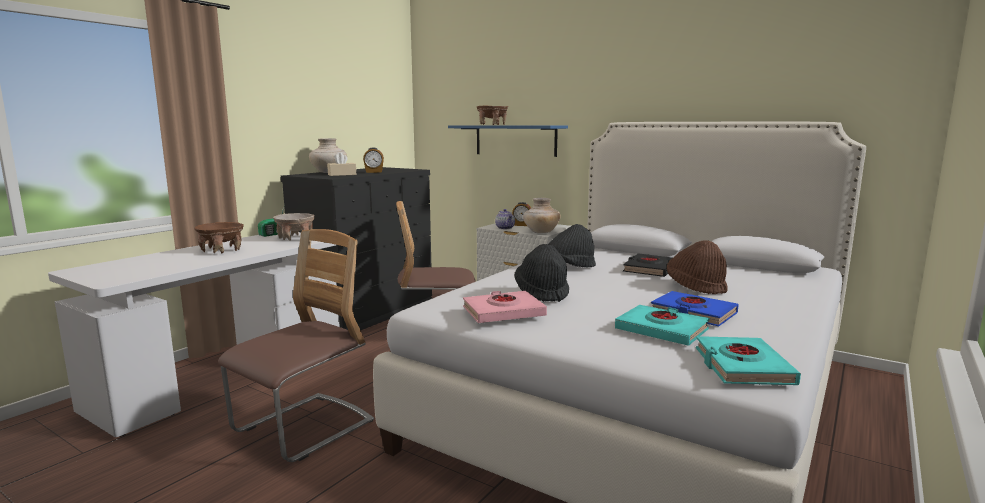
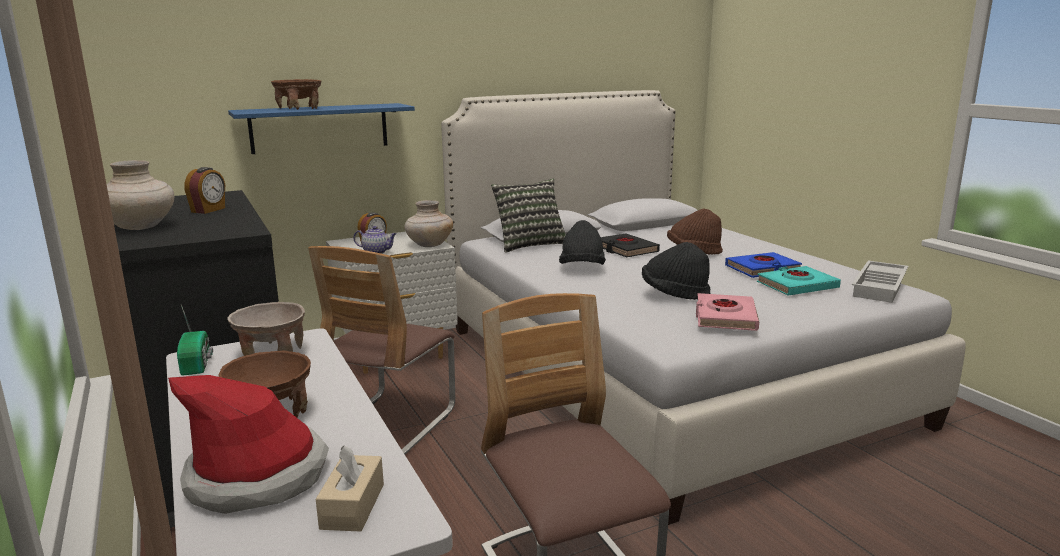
camera: 60 degrees left, 5 degrees up
(156, 259) = (257, 476): none -> hat
(342, 174) = (208, 225): beige tissue box -> beige tissue box (352, 506)
(605, 249) = (529, 244): none -> pillow
(742, 367) = (880, 287): turquoise book -> white tray

